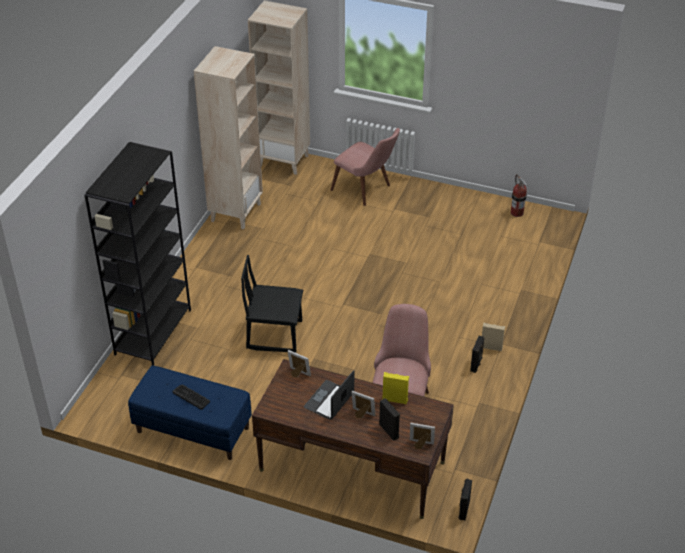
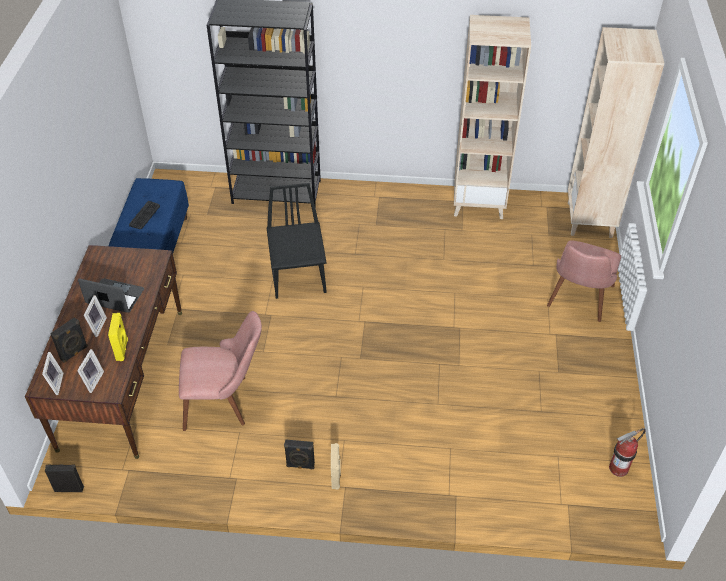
camera: 75 degrees right, 5 degrees up
(298, 374) = (150, 265): picture frame -> picture frame (92, 381)

